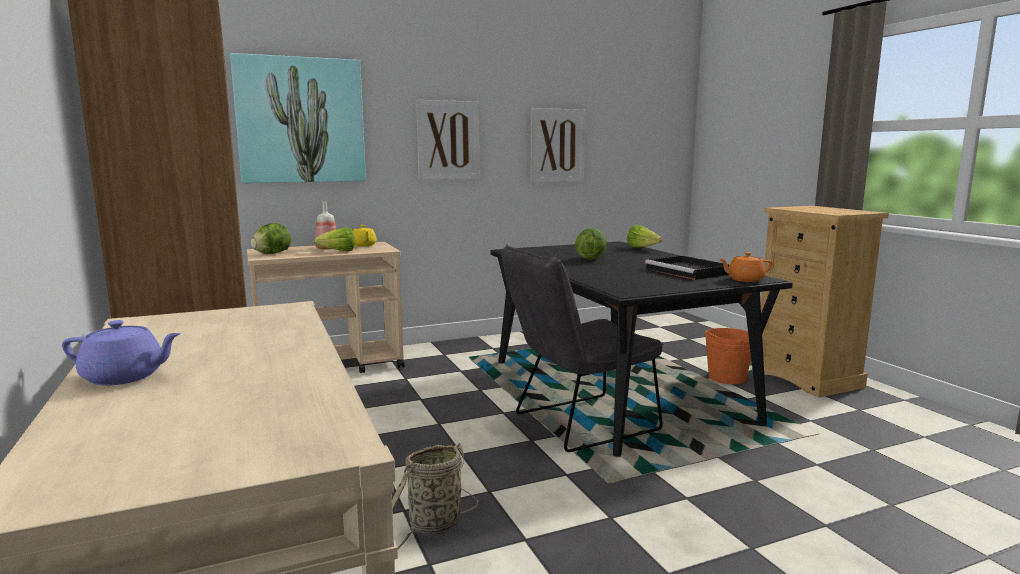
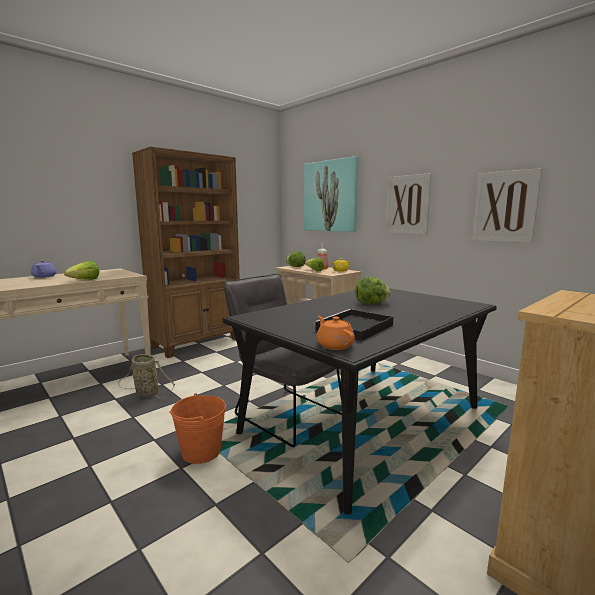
camera: 70 degrees right, 0 degrees up
(642, 248) = (461, 311): lettuce -> lettuce (85, 280)
(727, 378) = (468, 483): orange bucket -> orange bucket (201, 451)

